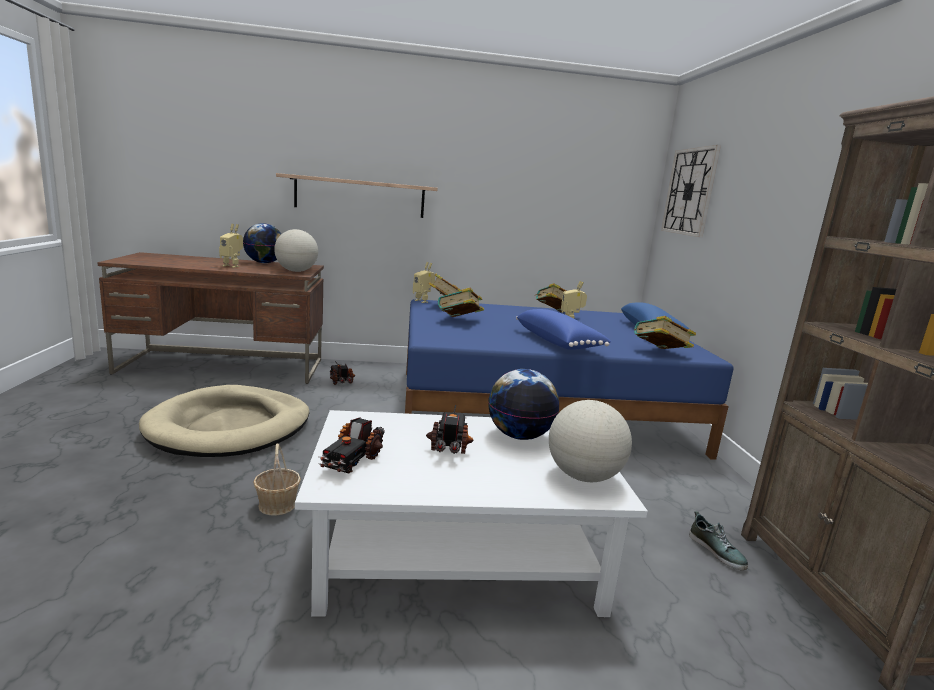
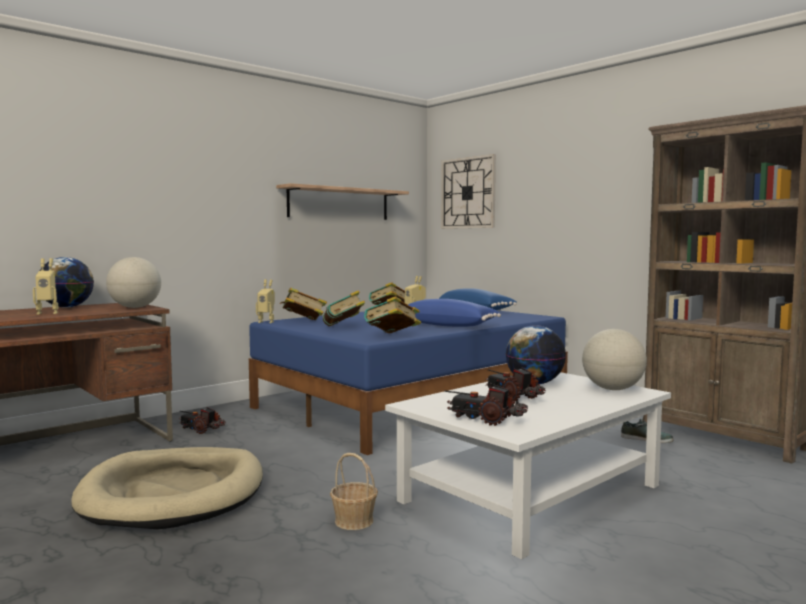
camera: 35 degrees left, 10 degrees down
(352, 459) = (485, 419): toy truck -> toy truck turned 135 degrees clockwise
(360, 196) = (170, 217): shelf -> shelf (339, 203)
(660, 353) = (517, 319): book -> book (392, 336)

